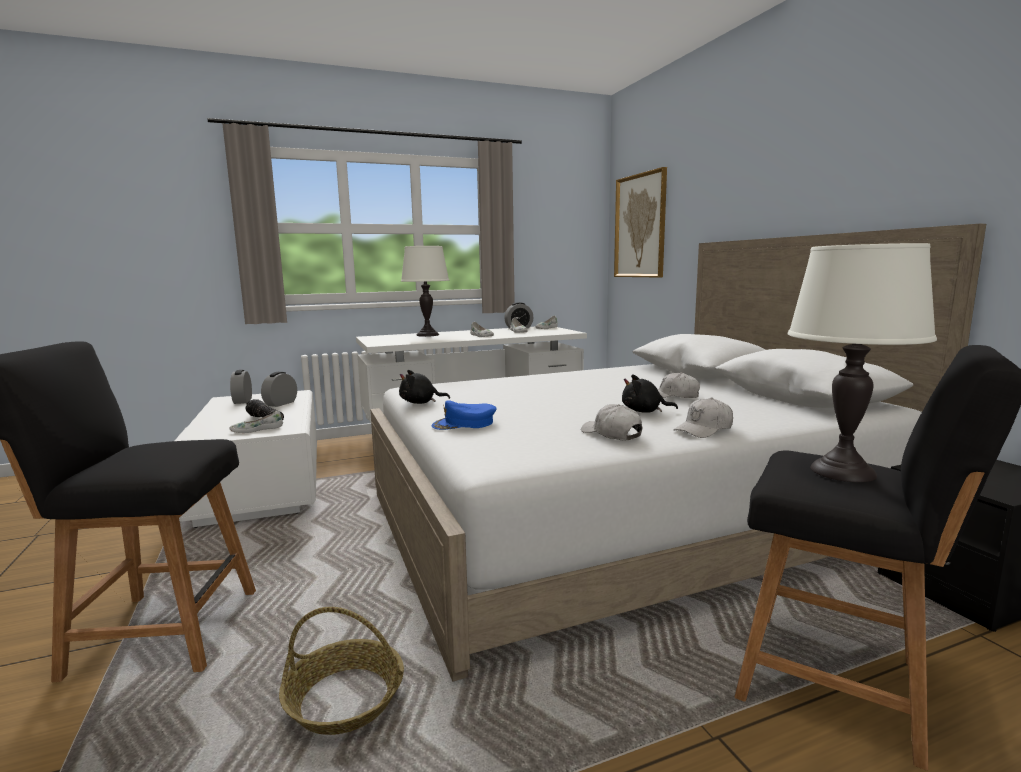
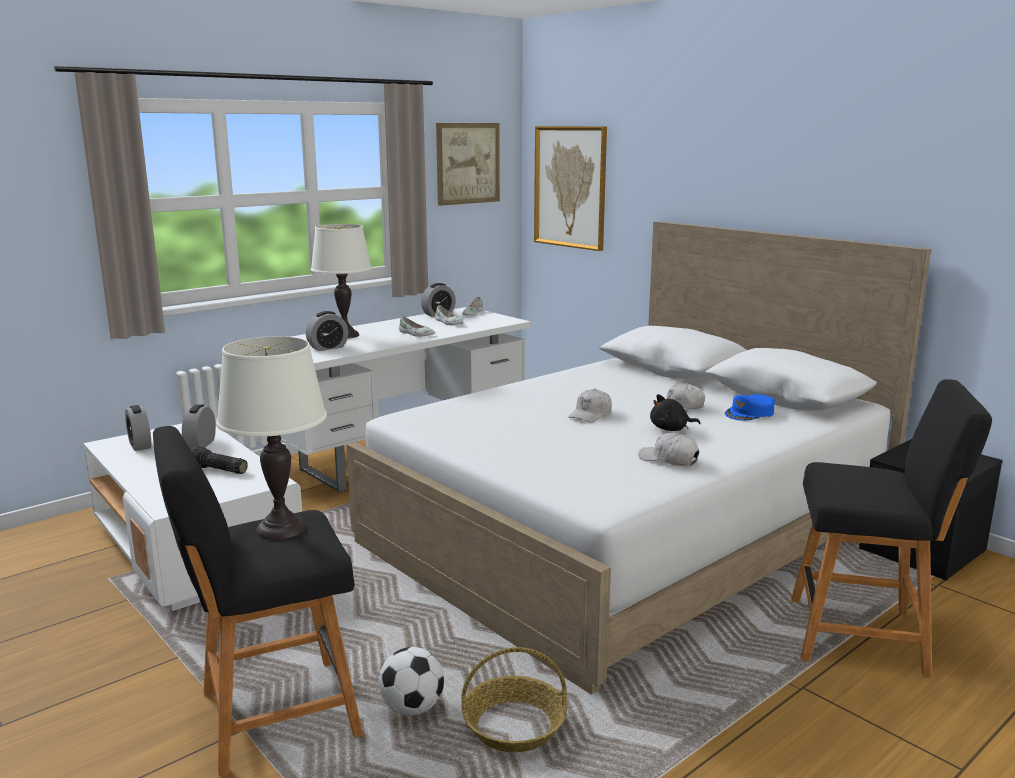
camera: 20 degrees left, 5 degrees up
(257, 429) = (229, 485): white shoe -> none
(273, 653) = (412, 708): none -> football
(401, 340) = (328, 348): none -> alarm clock
(420, 403) = (443, 439): black plush toy -> none
(464, 424) = (525, 462): blue cap -> blue cap (750, 413)
(557, 211) = (468, 163): none -> picture
(704, 429) = (738, 446): white cap -> white cap (590, 414)
(842, 472) = (870, 479): white table lamp -> white table lamp (281, 528)

